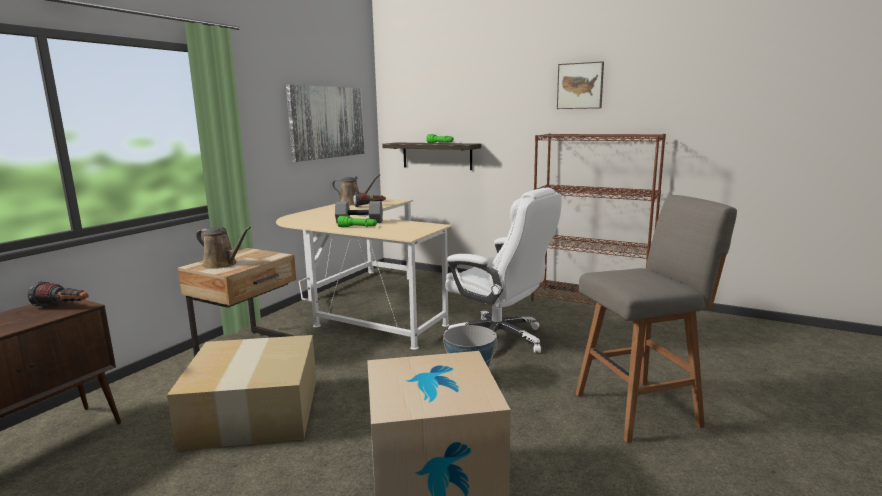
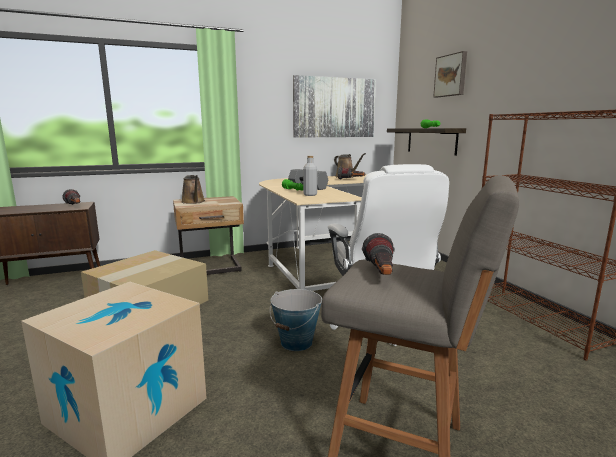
camera: 40 degrees right, 0 degrees up
(392, 229) = (310, 195): none -> grey bottle
(580, 86) = (571, 53): picture -> picture (451, 75)
(628, 278) = (381, 274): none -> flashlight

